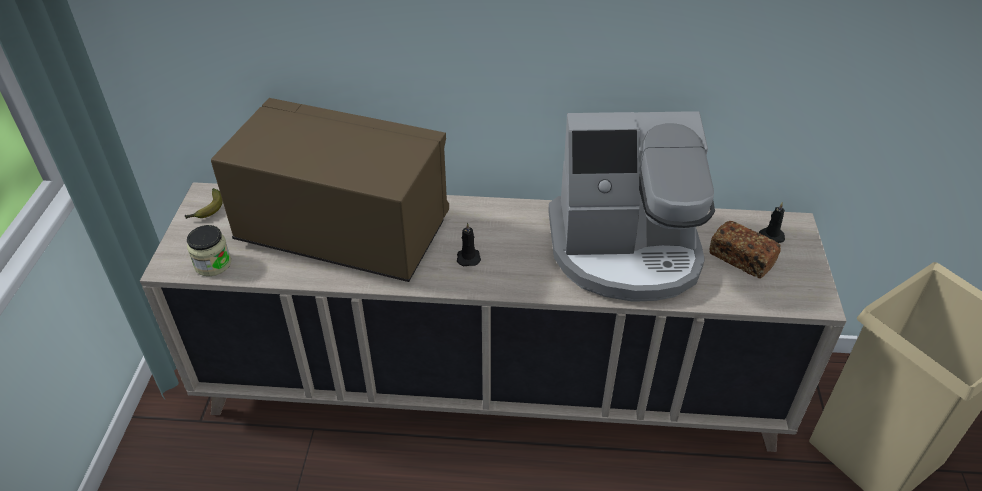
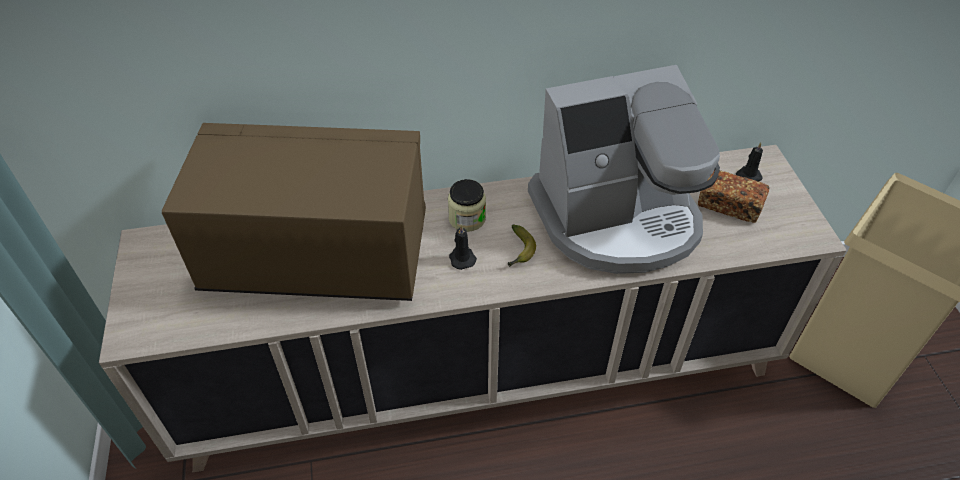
camera: 15 degrees left, 5 degrees up
(206, 210) = (150, 261): banana -> banana (519, 251)
(213, 264) = (180, 324): jar -> jar (467, 218)

